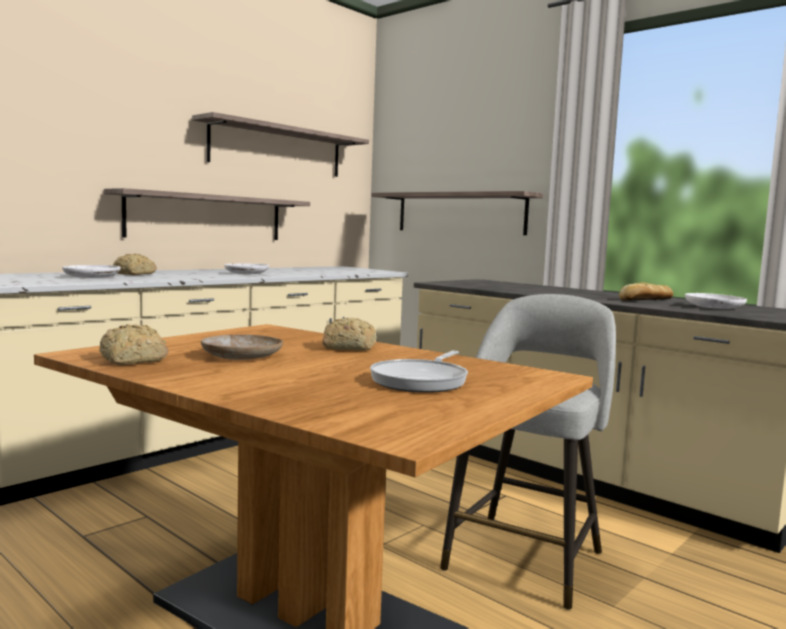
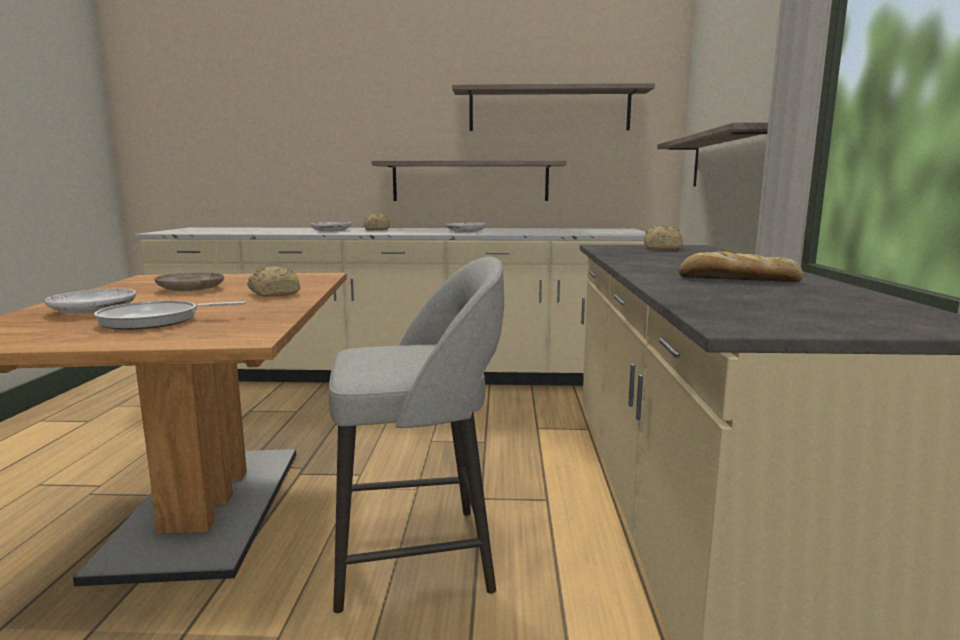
camera: 50 degrees right, 5 degrees up
(132, 360) = (140, 283): bread -> bread (661, 248)
(714, 307) = (775, 298): white plate -> white plate (94, 310)

